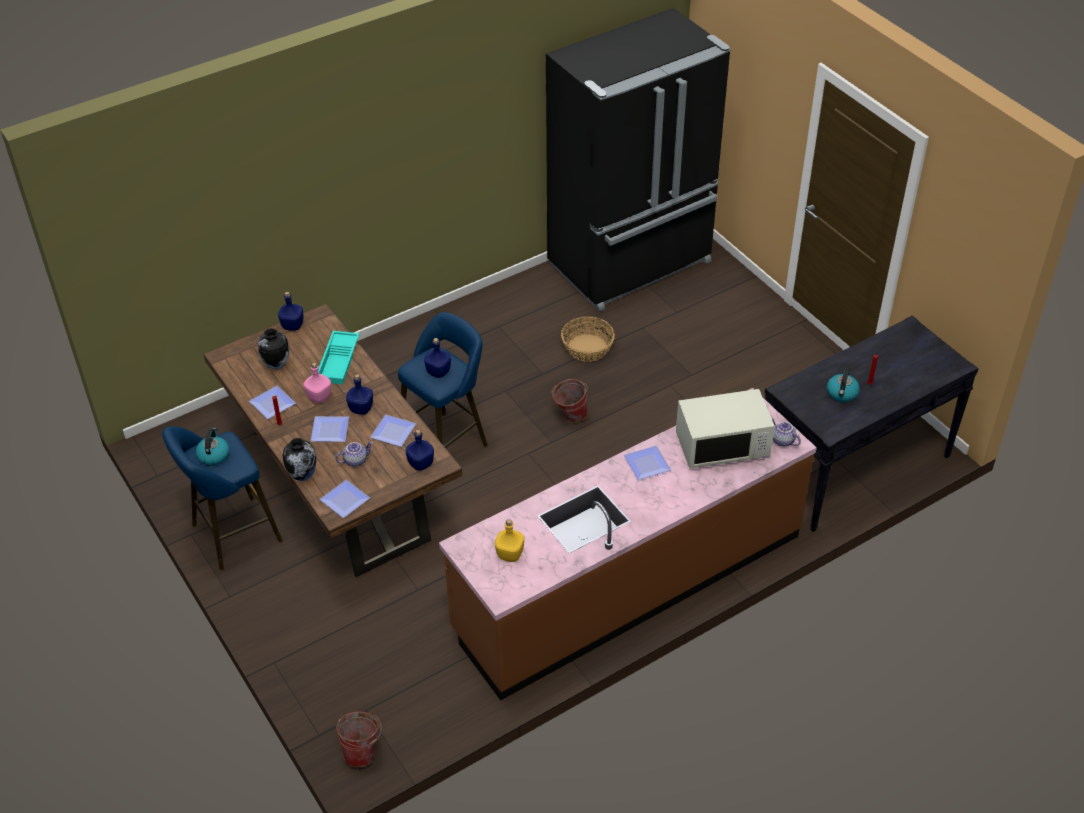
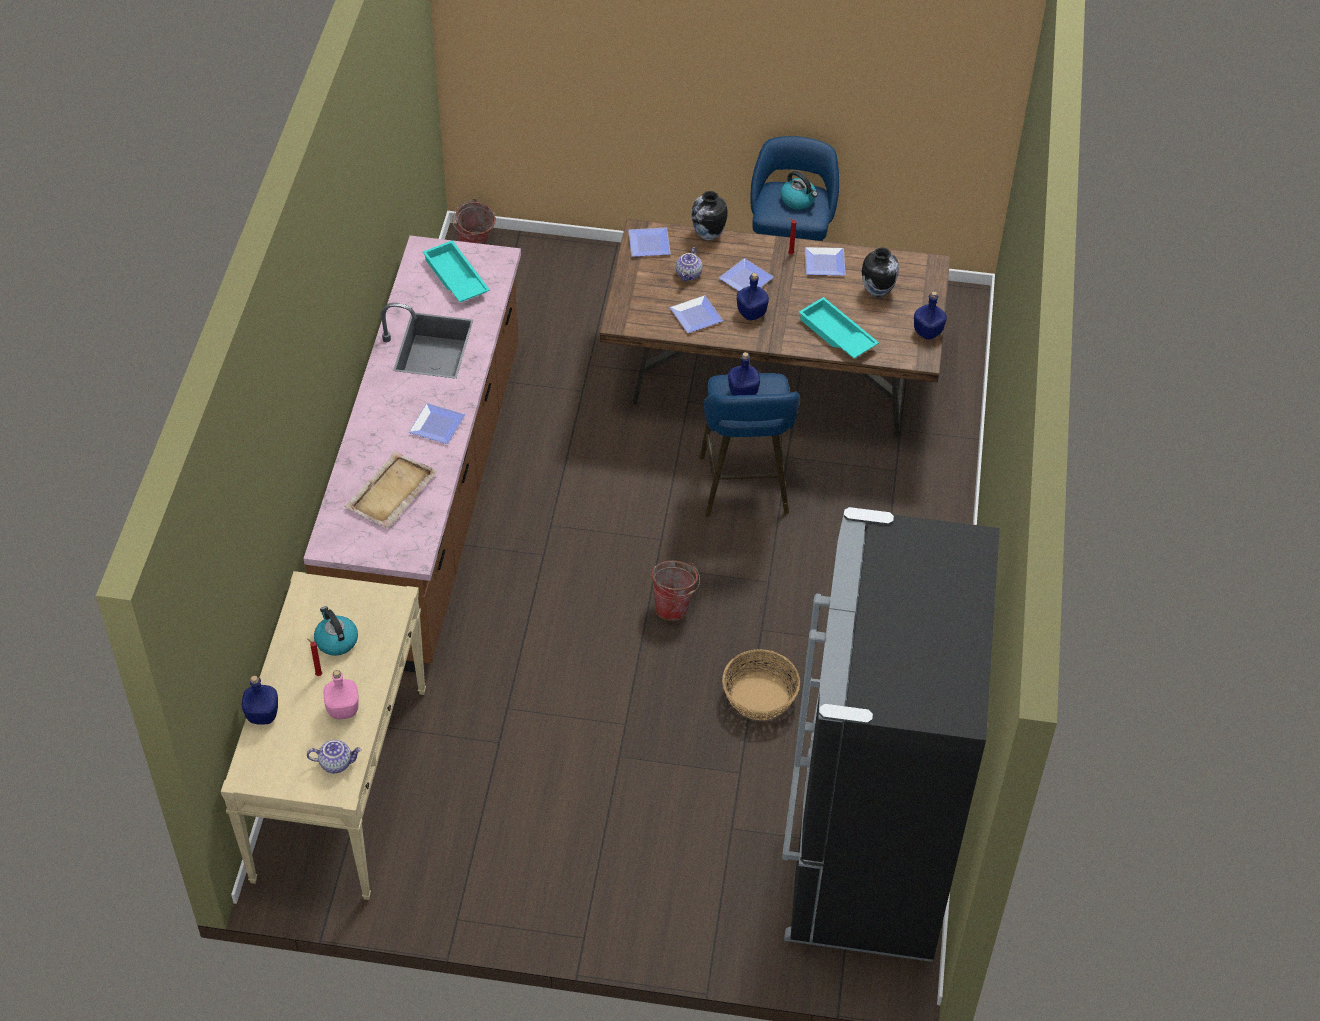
camera: 130 degrees right, 5 degrees up
(319, 397) = (799, 295): pink bottle -> pink bottle (343, 709)
(420, 464) = (635, 310): blue bottle -> blue bottle (262, 714)
(510, 555) = (454, 278): yellow bottle -> turquoise tray
(722, 446) = (391, 492): white microwave -> beige tray
(782, 441) = (341, 539): teapot -> teapot (336, 762)
(853, 467) = (340, 782): black console table -> beige console table

